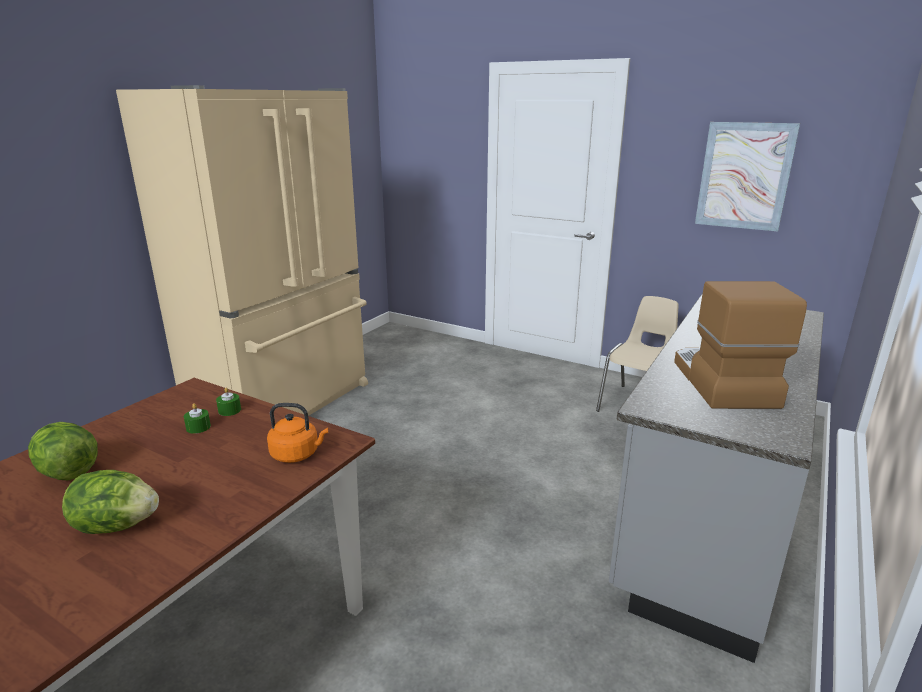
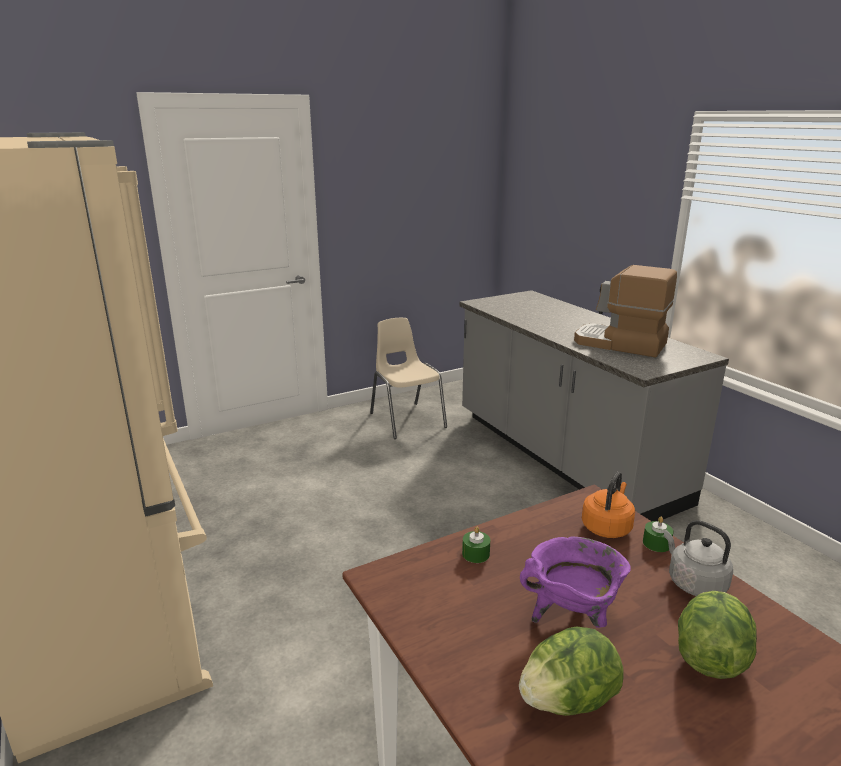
camera: 60 degrees left, 0 degrees up
(160, 459) = (572, 616): none -> purple cooking pot
(198, 427) = (506, 581): green candle -> green candle (656, 543)
(223, 508) = (693, 583): none -> grey kettle
(744, 176) = (419, 199): picture -> none

